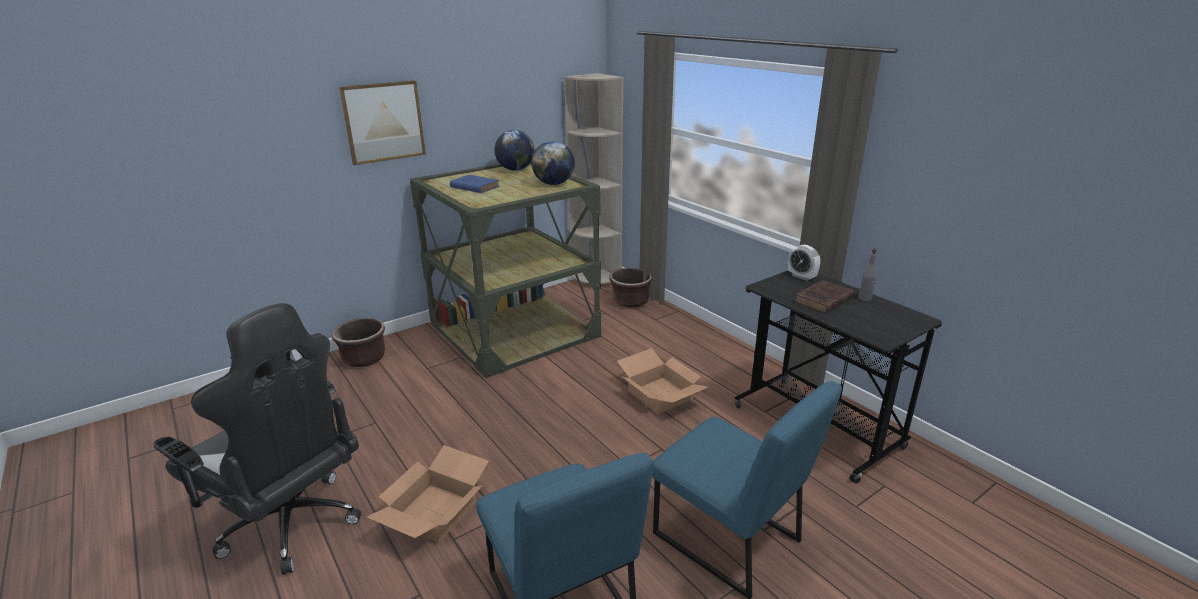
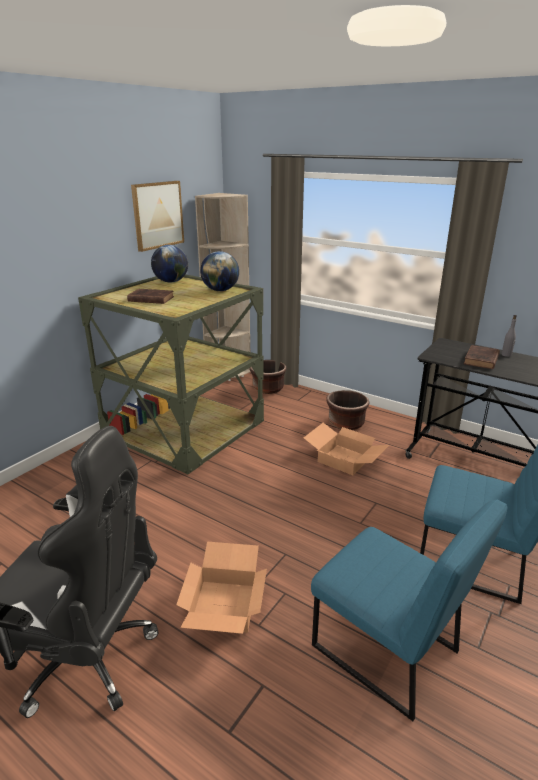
camera: 20 degrees left, 0 degrees up
(364, 358) = (54, 479): brown planter -> brown planter (346, 423)
(383, 122) = (51, 242): picture -> picture (157, 215)
(474, 187) = (150, 299): blue book -> brown book
(801, 277) = (449, 345): alarm clock -> none

